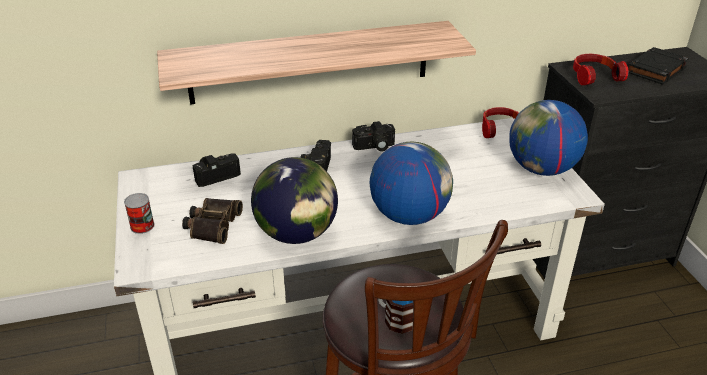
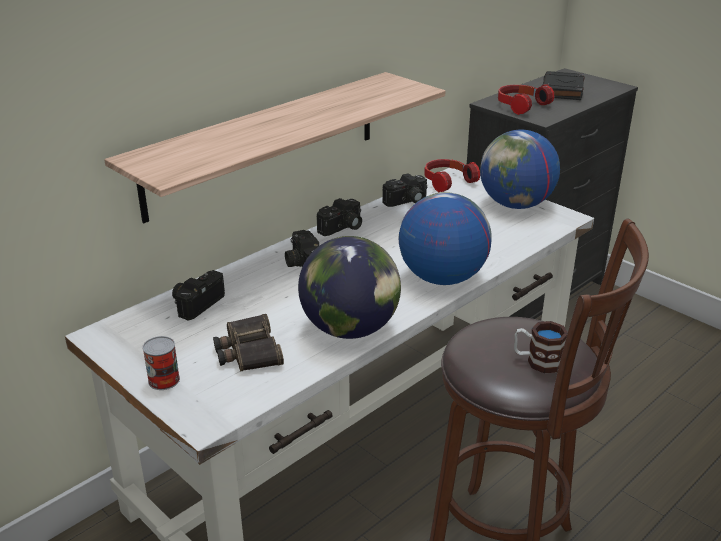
camera: 30 degrees left, 5 degrees down
(448, 139) = (407, 202): none -> camera

